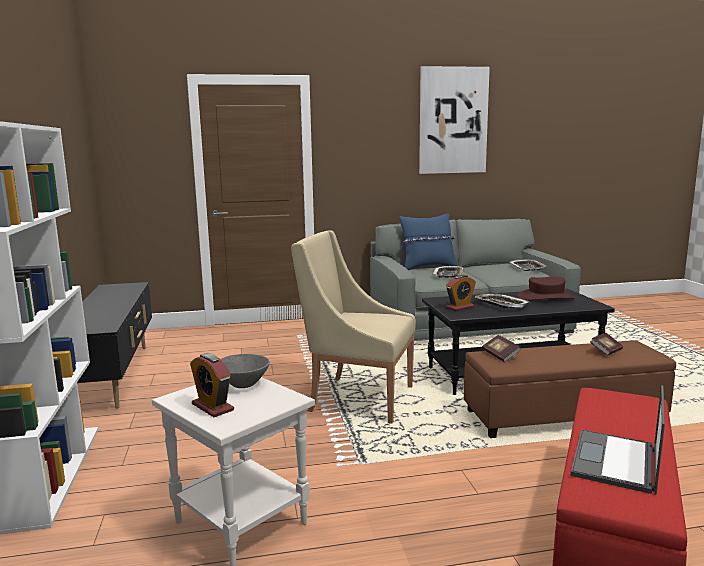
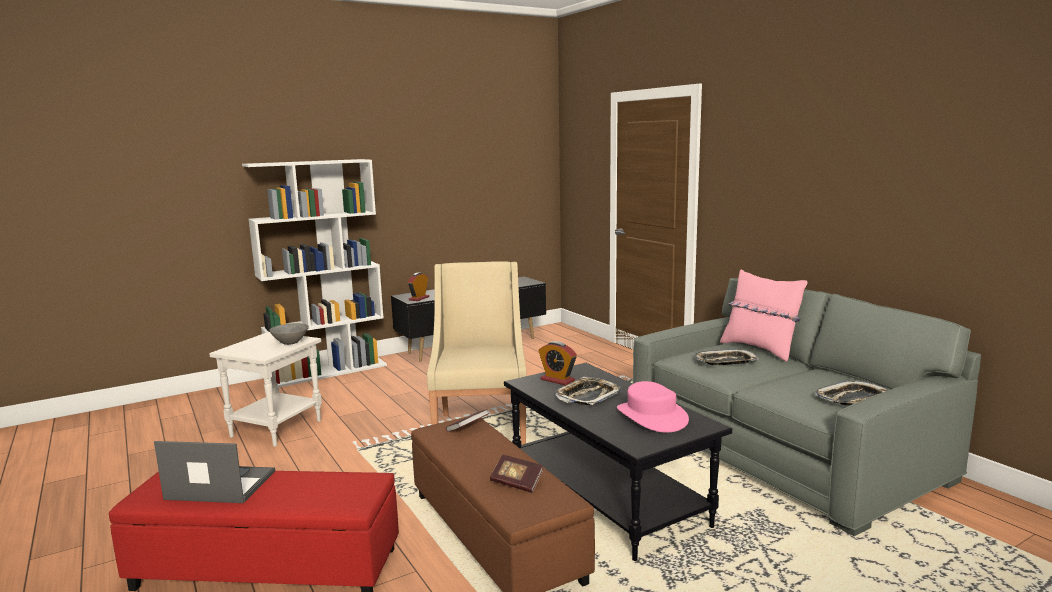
camera: 70 degrees right, 0 degrees up
(212, 407) = (253, 343): alarm clock -> alarm clock (419, 298)
(428, 267) = (760, 349): blue pillow -> pink pillow
(453, 121) = (867, 137): picture -> none
(545, 297) = (651, 416): brown hat -> pink hat

